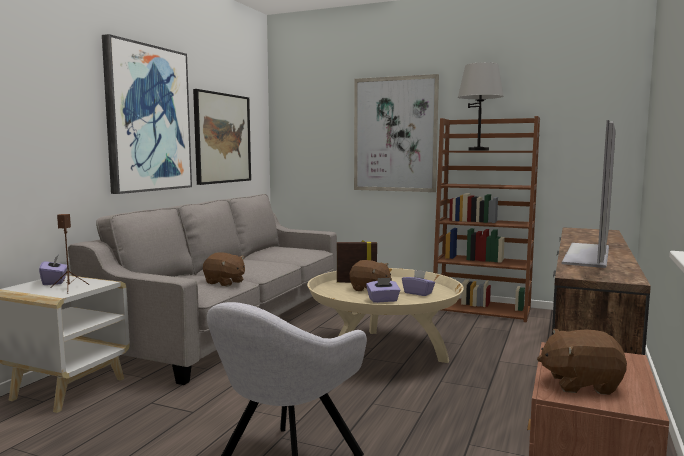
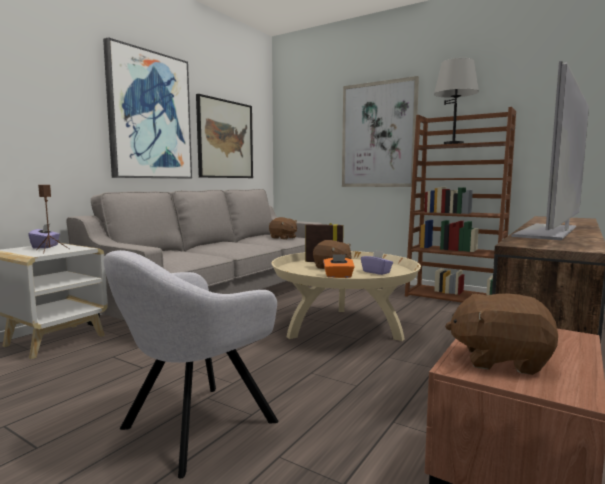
camera: 10 degrees right, 0 degrees up
(224, 282) = (201, 256): brown plush toy -> brown plush toy (283, 238)
(383, 300) = (338, 276): purple tissue box -> orange tissue box

